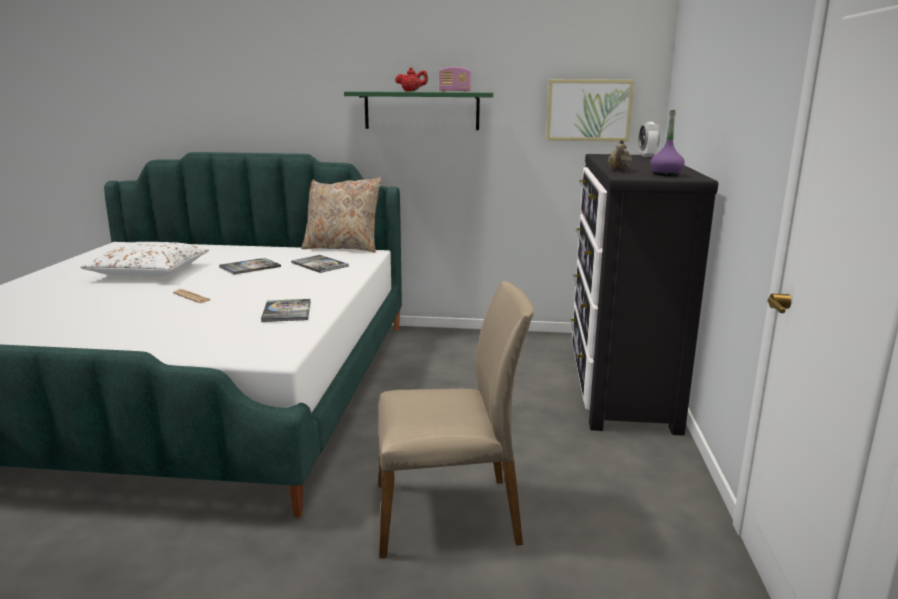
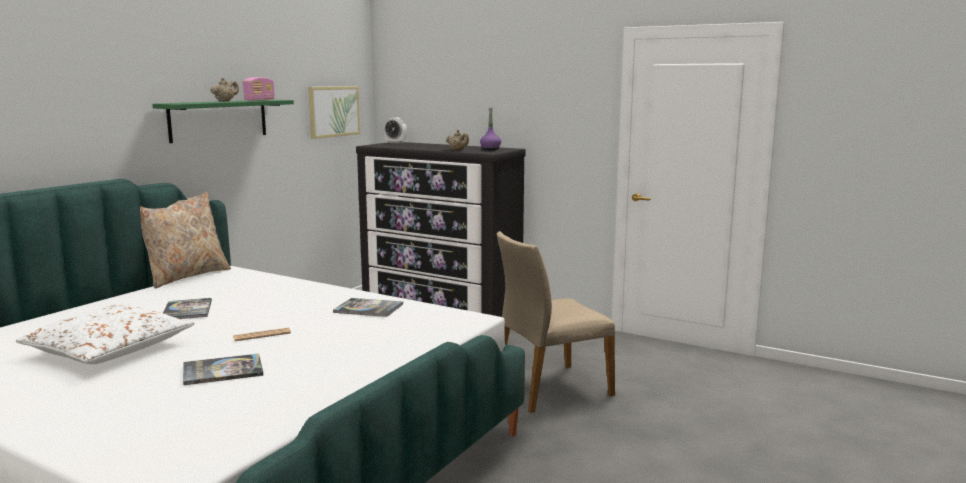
camera: 65 degrees left, 5 degrees down
(320, 265) = (235, 288): book -> book (223, 370)
(411, 91) = (225, 101): red teapot -> beige teapot
(448, 513) = (550, 388): beige chair -> beige chair turned 135 degrees counterclockwise

